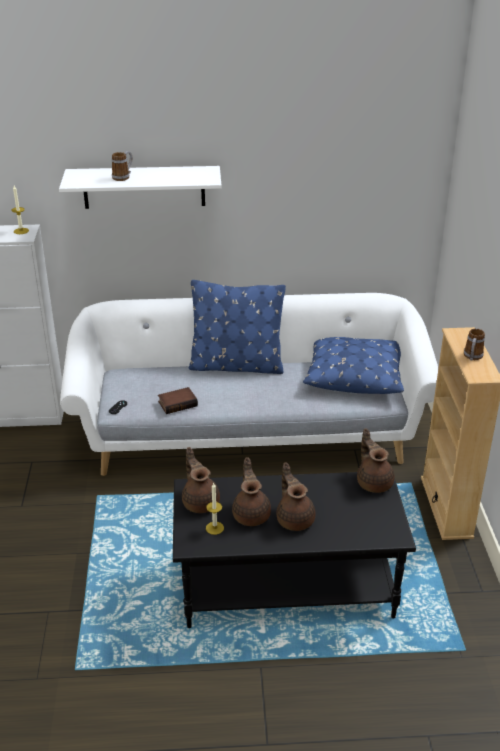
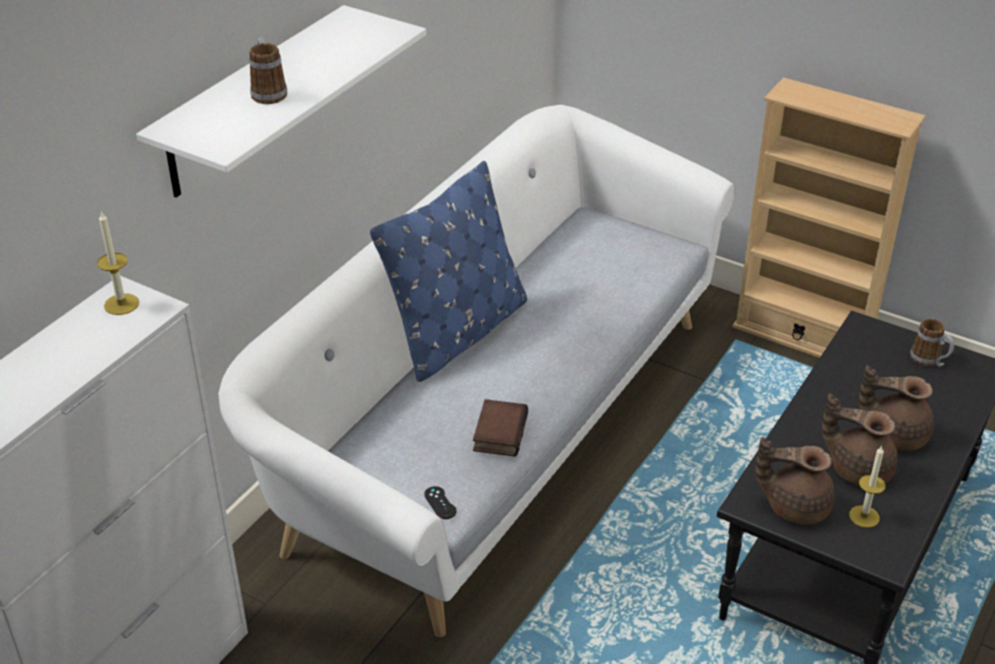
camera: 55 degrees left, 5 degrees up
(354, 374) = (591, 245): blue pillow -> none
(374, 482) = (865, 335): brown teapot -> none
(472, 357) = (855, 109): mug -> mug (929, 361)

